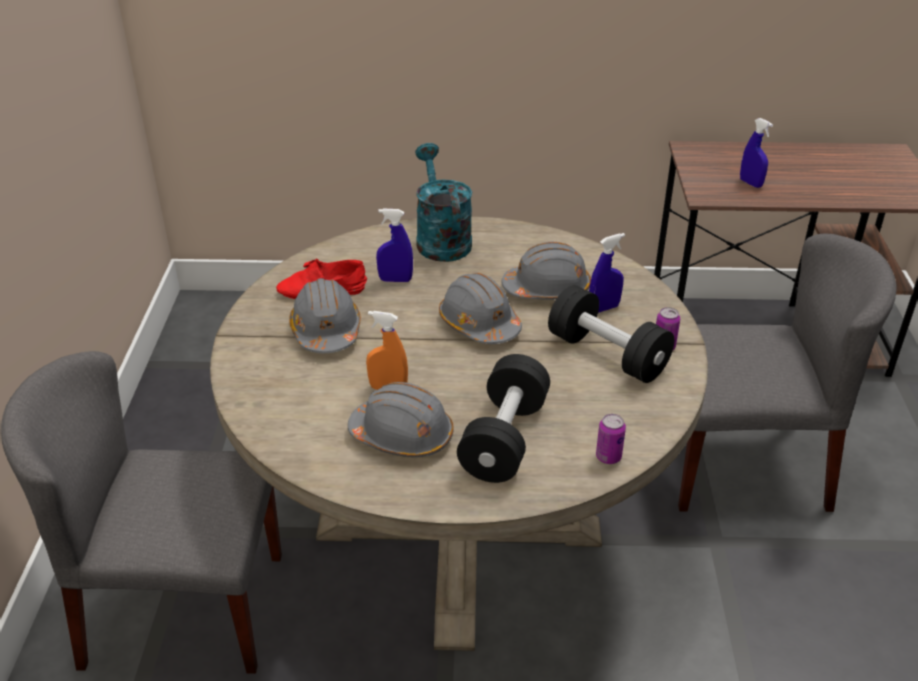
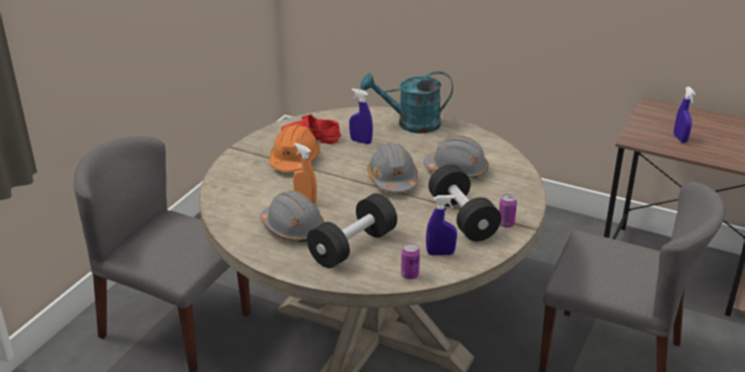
camera: 25 degrees right, 5 degrees down
(326, 331) = (294, 160): grey hard hat -> orange hard hat
(440, 239) = (410, 124): turquoise watering can -> turquoise watering can turned 105 degrees counterclockwise
(604, 308) = (485, 191): blue spray bottle -> blue spray bottle (440, 253)

